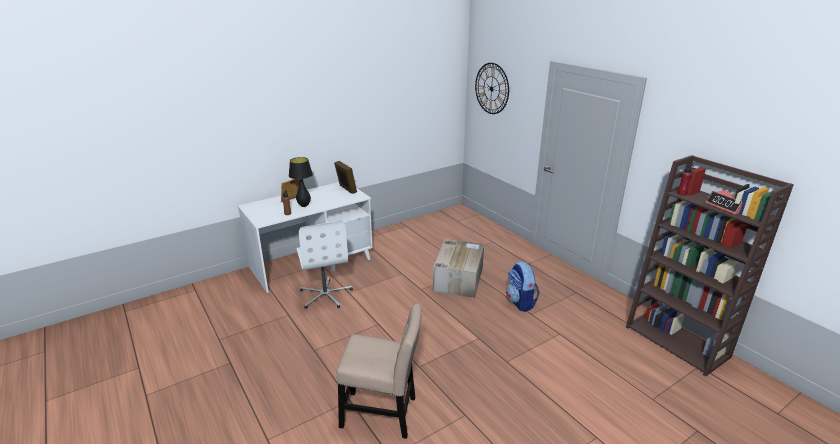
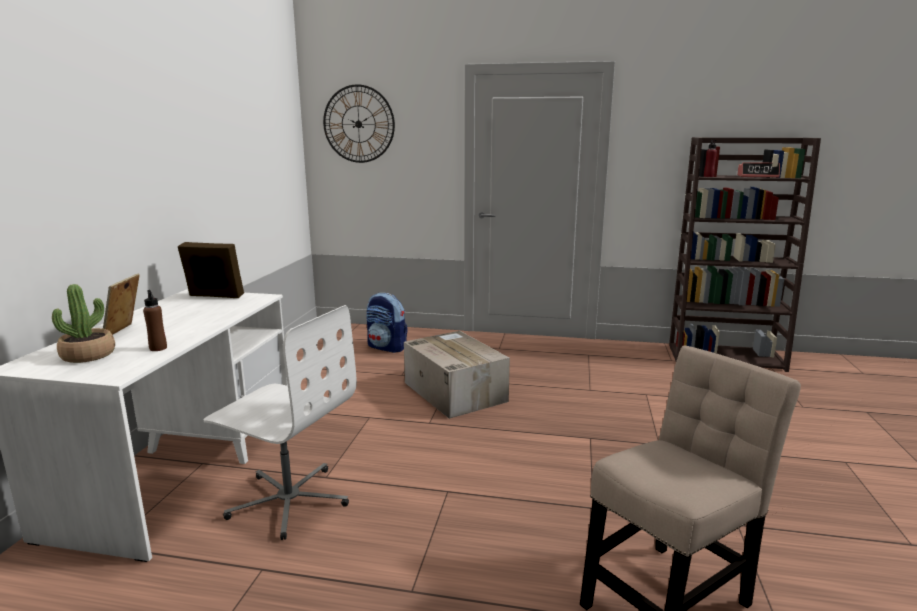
camera: 45 degrees left, 10 degrees down
(268, 208) = (88, 355): none -> potted plant
(304, 205) = (171, 330): black table lamp -> none
(520, 302) = (561, 384): backpack -> backpack (387, 347)

